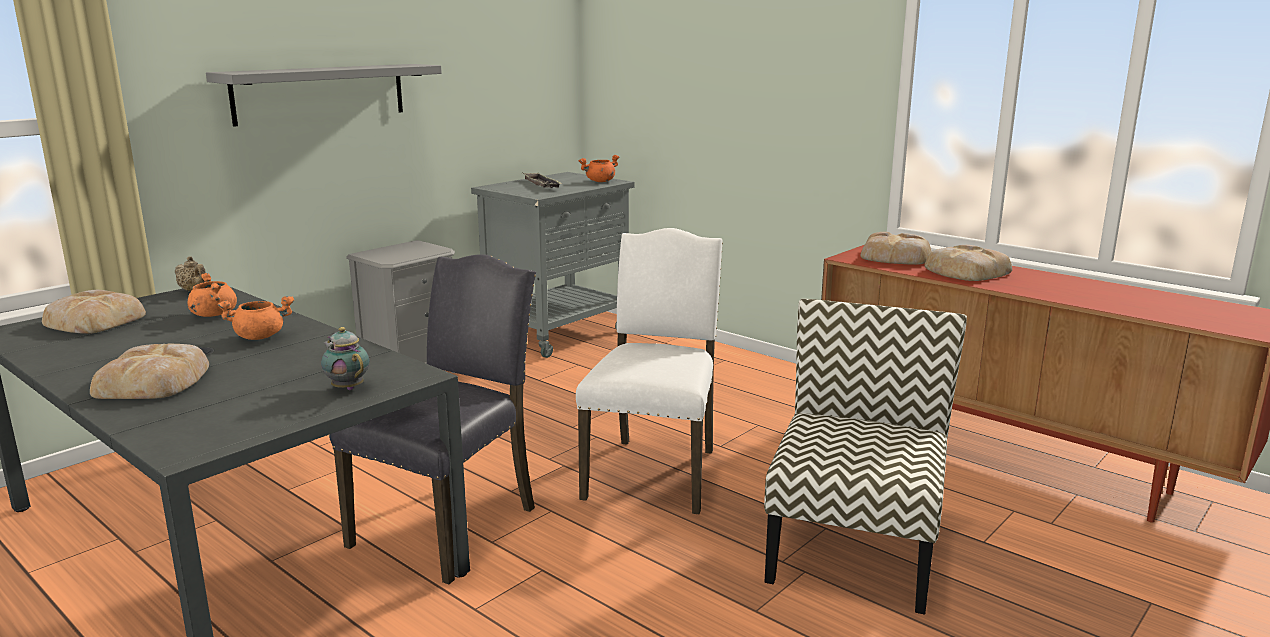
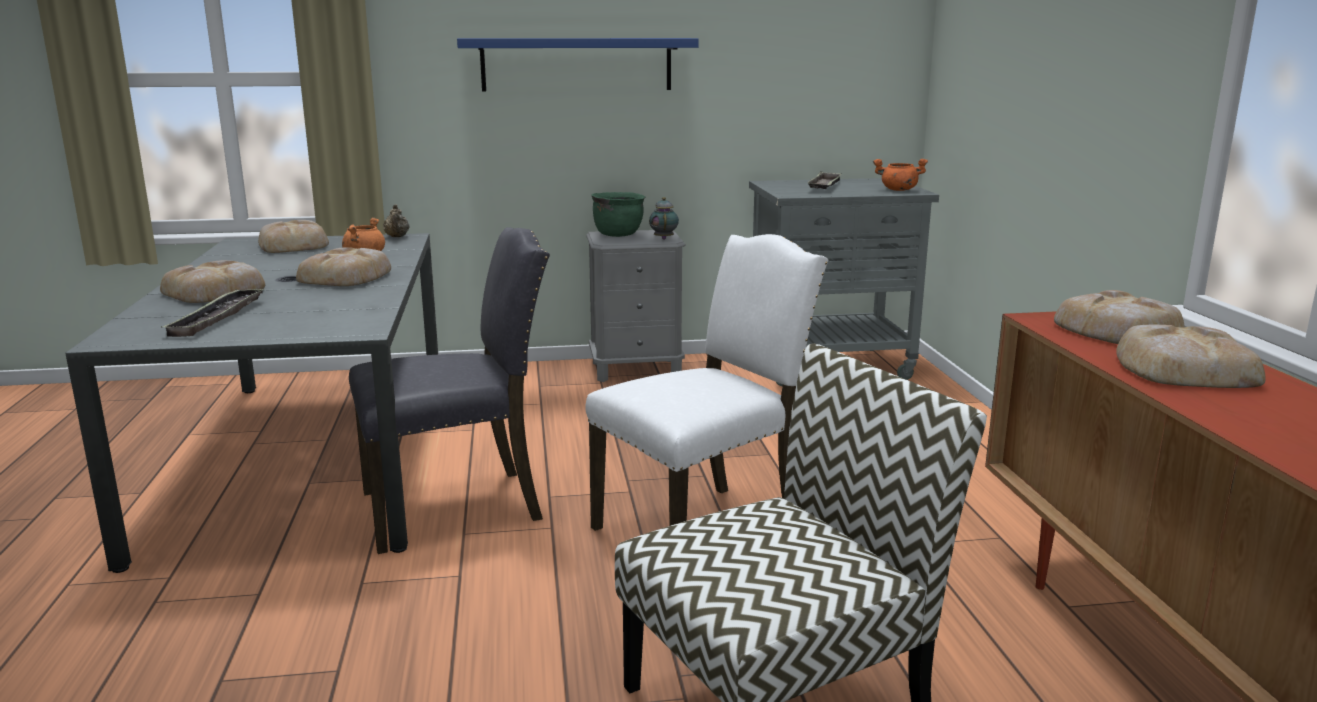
camera: 40 degrees right, 0 degrees up
(239, 402) = (217, 318): none -> tray
(260, 336) = (347, 277): orange cooking pot -> bread
(320, 93) = (577, 64): grey shelf -> blue shelf
(347, 387) = (297, 326): teapot -> teapot (664, 238)
(382, 252) = (618, 234): none -> green cooking pot

